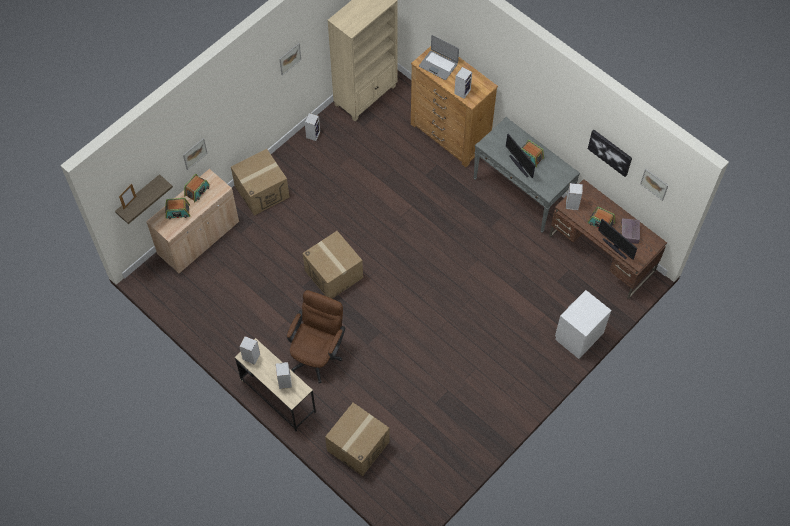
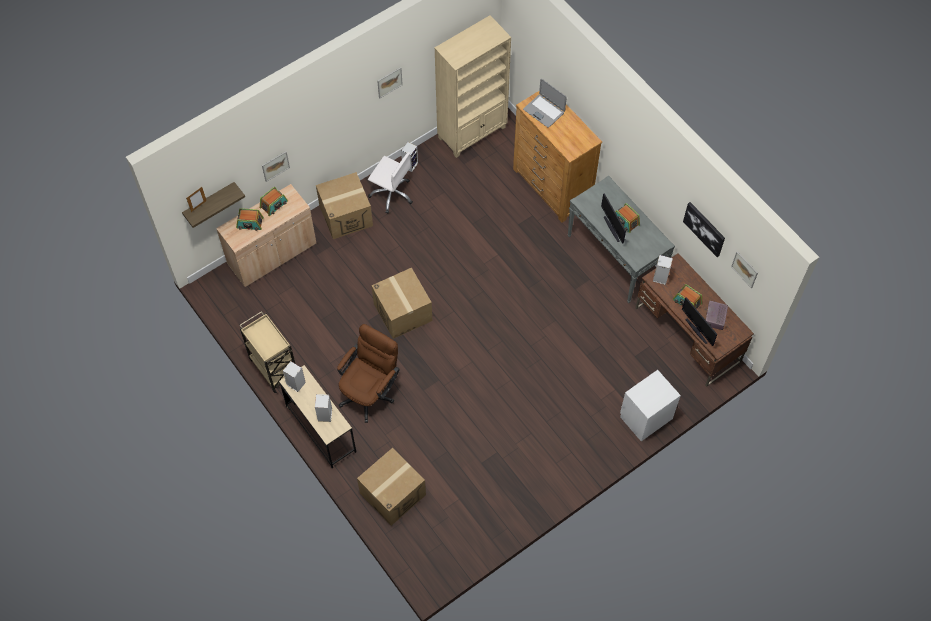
camera: 10 degrees right, 0 degrees up
(221, 345) = (273, 367): none -> beige cart
(301, 164) = (392, 194): none -> white office chair
(462, 91) = (563, 142): speaker -> none

